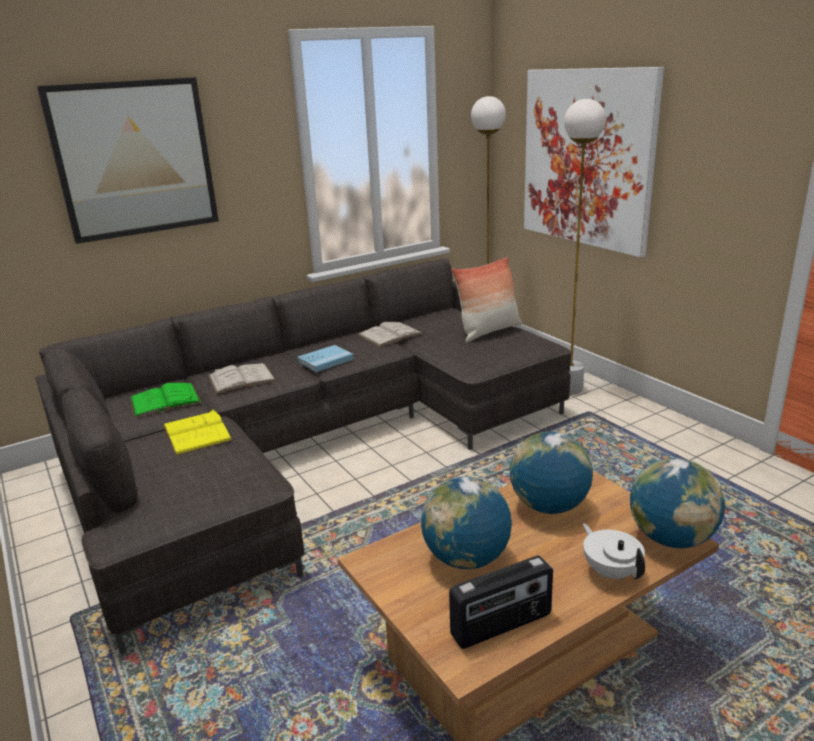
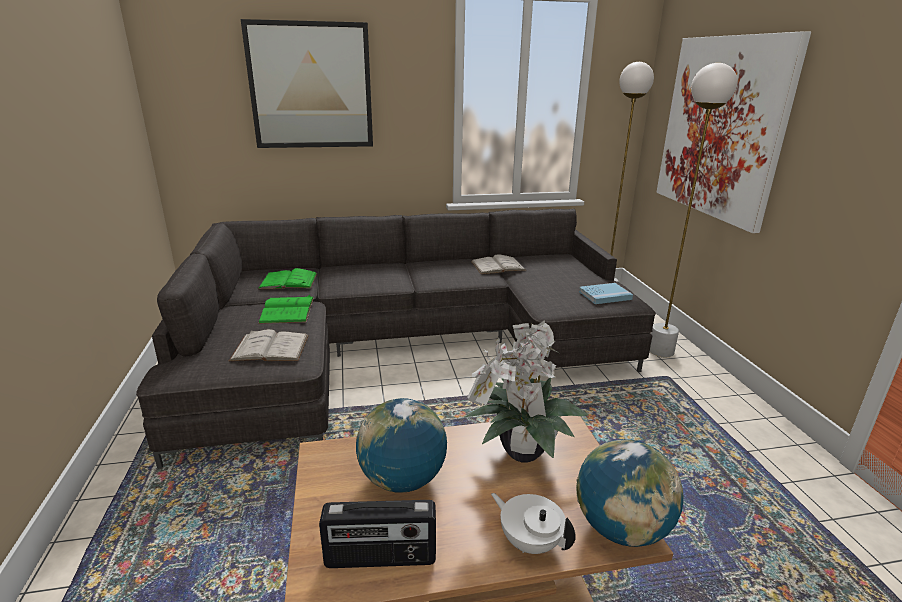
camera: 20 degrees right, 0 degrees up
(196, 433) = (287, 310): yellow book -> green book
(241, 379) = (355, 277): white book -> white book (270, 348)
(325, 360) = (428, 276): blue book -> blue book (605, 295)
(488, 331) = (586, 279): pillow -> none
(549, 506) = (518, 454): globe -> potted plant
(611, 571) = (530, 542): white teapot -> white teapot turned 45 degrees counterclockwise

